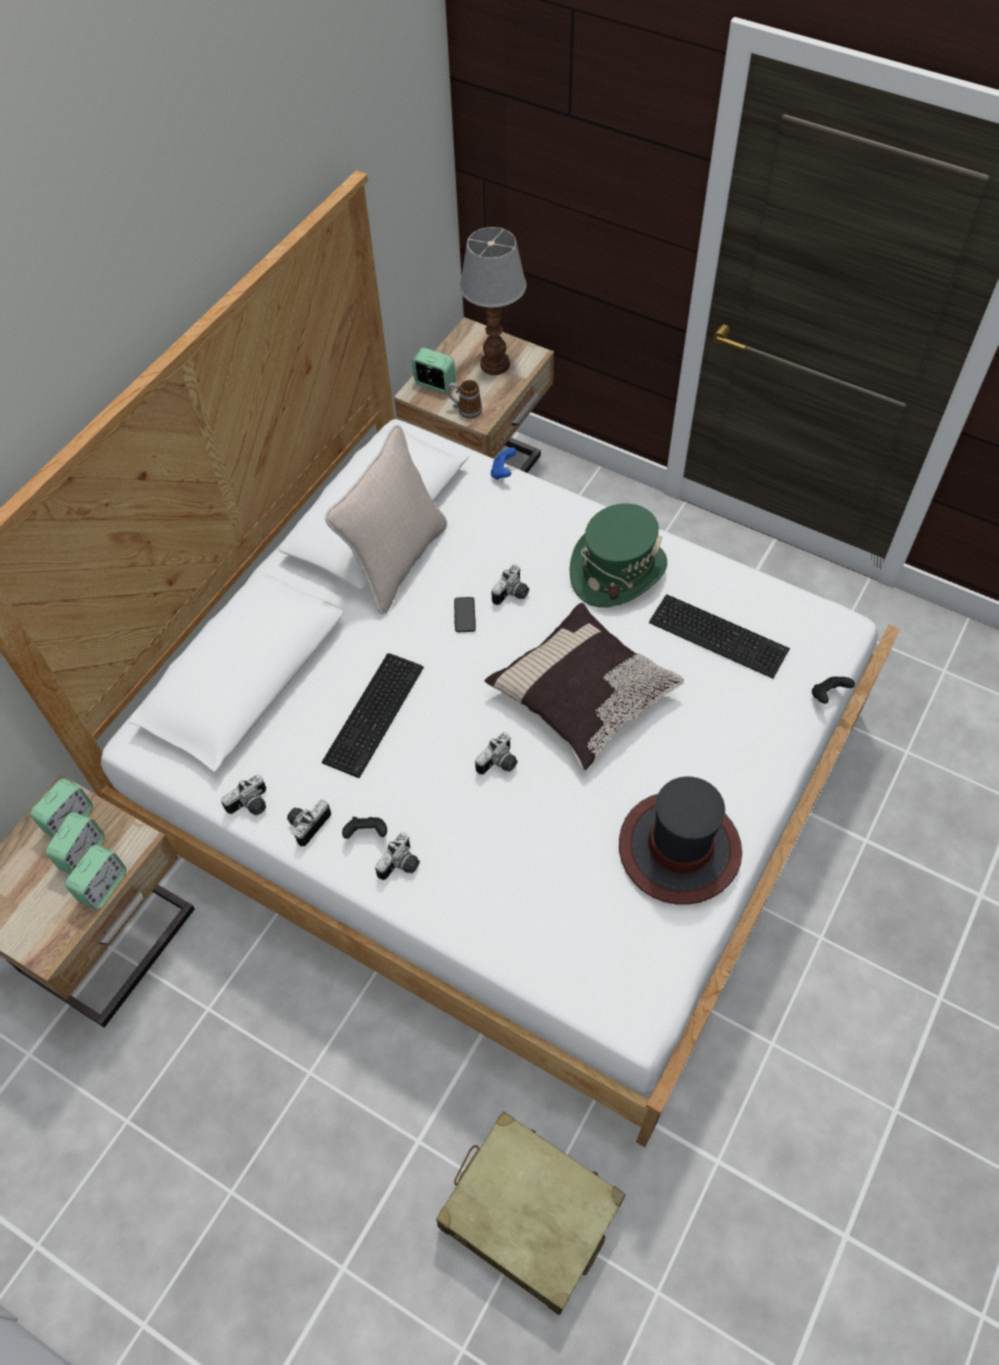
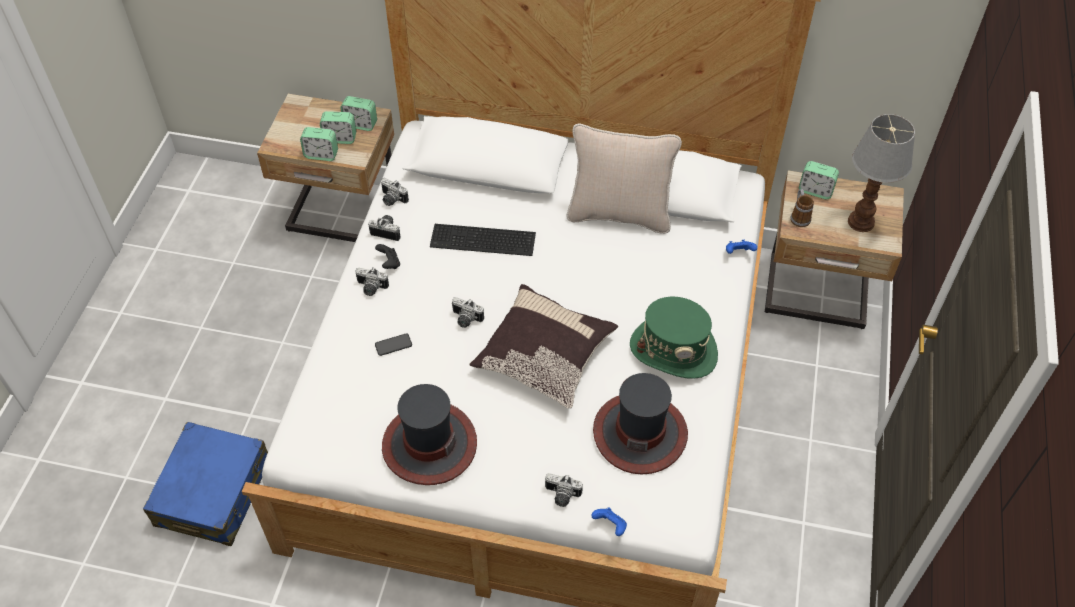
camera: 70 degrees right, 5 degrees down
(435, 384) = (815, 190): alarm clock -> alarm clock turned 105 degrees clockwise
(464, 615) = (588, 266): phone -> phone (393, 345)
(512, 594) = (619, 290): camera -> camera (561, 496)
(529, 1215) = (214, 493): beige suitcase -> blue suitcase
(718, 633) = (640, 433): keyboard -> hat
(827, 695) = (610, 526): black game controller -> blue game controller

